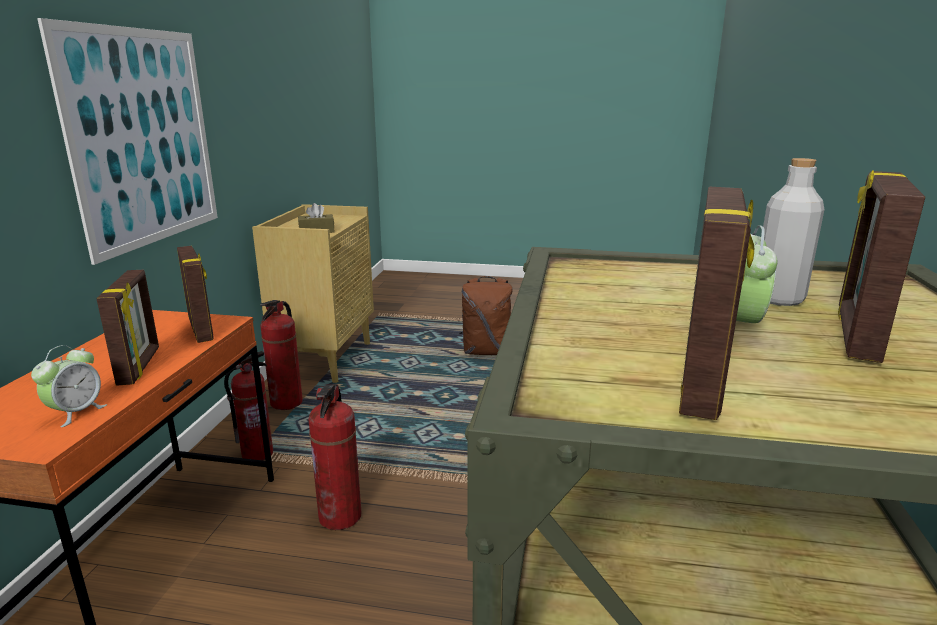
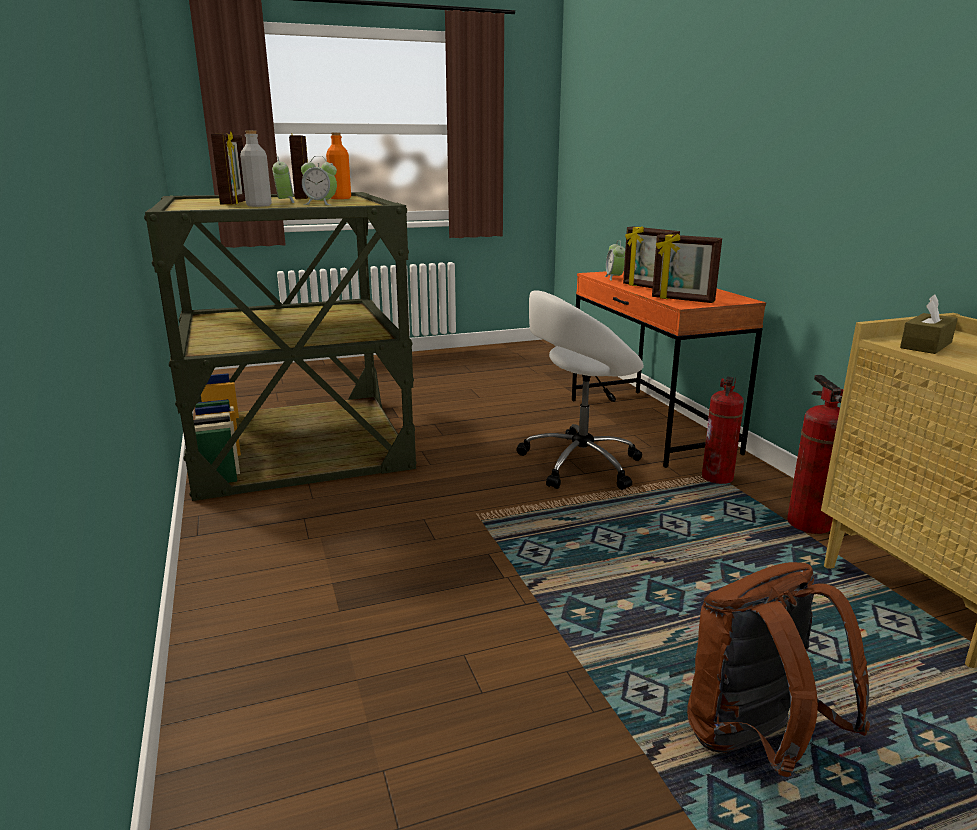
camera: 150 degrees right, 0 degrees up
(144, 138) = (831, 150): picture -> none
(340, 516) = (577, 464): fire extinguisher -> white office chair
(594, 349) = (340, 198): none -> orange bottle
(655, 291) = (321, 204): none -> alarm clock

